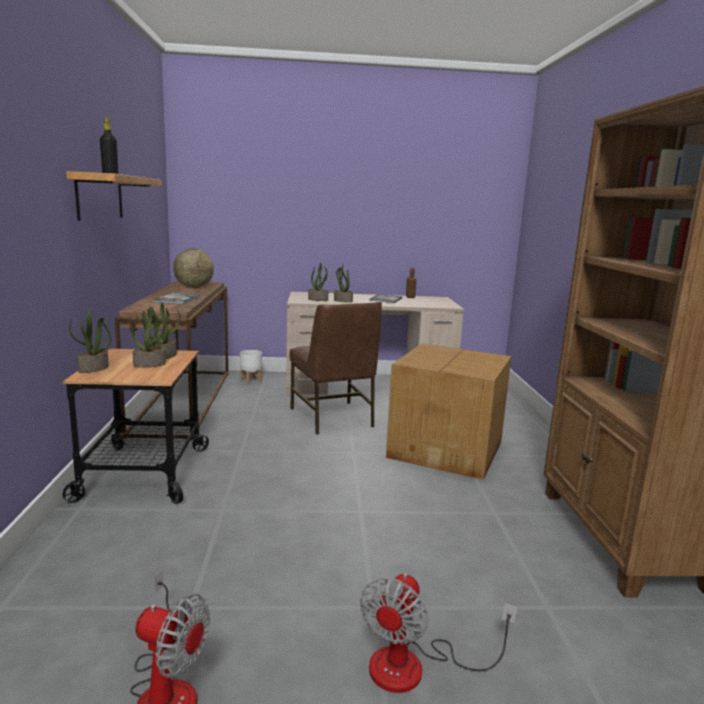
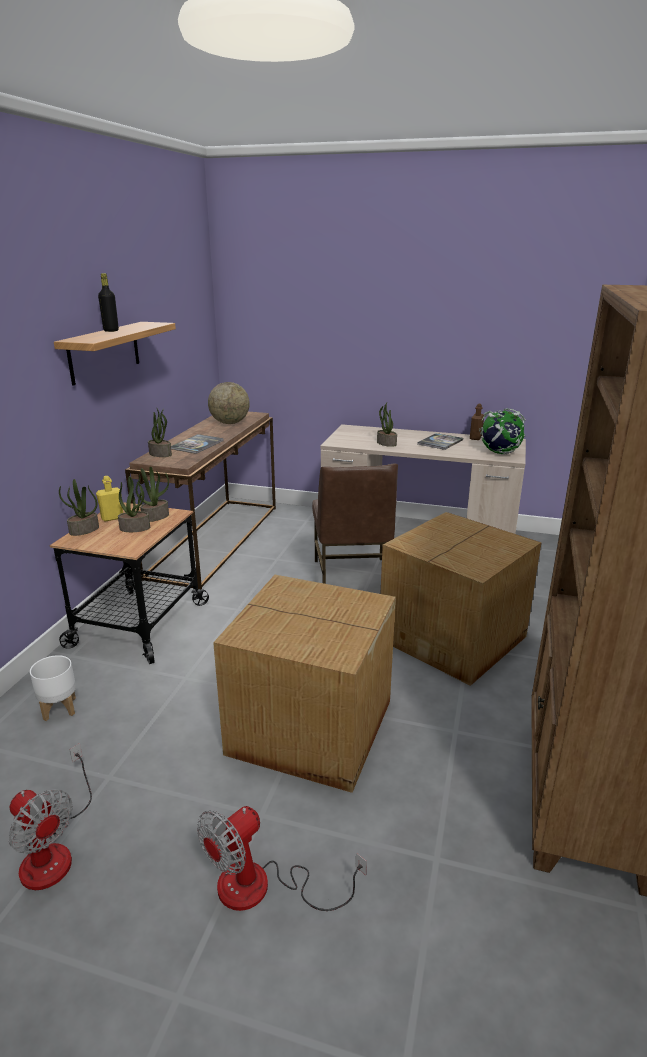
camera: 20 degrees right, 10 degrees up
(117, 359) = (112, 518): none -> yellow bottle
(250, 380) = (294, 518): white planter -> white planter (59, 709)
(318, 299) = (360, 440): potted plant -> potted plant (161, 454)
(373, 531) = (312, 729): none -> cardboard box
(438, 304) = (499, 453): none -> globe

